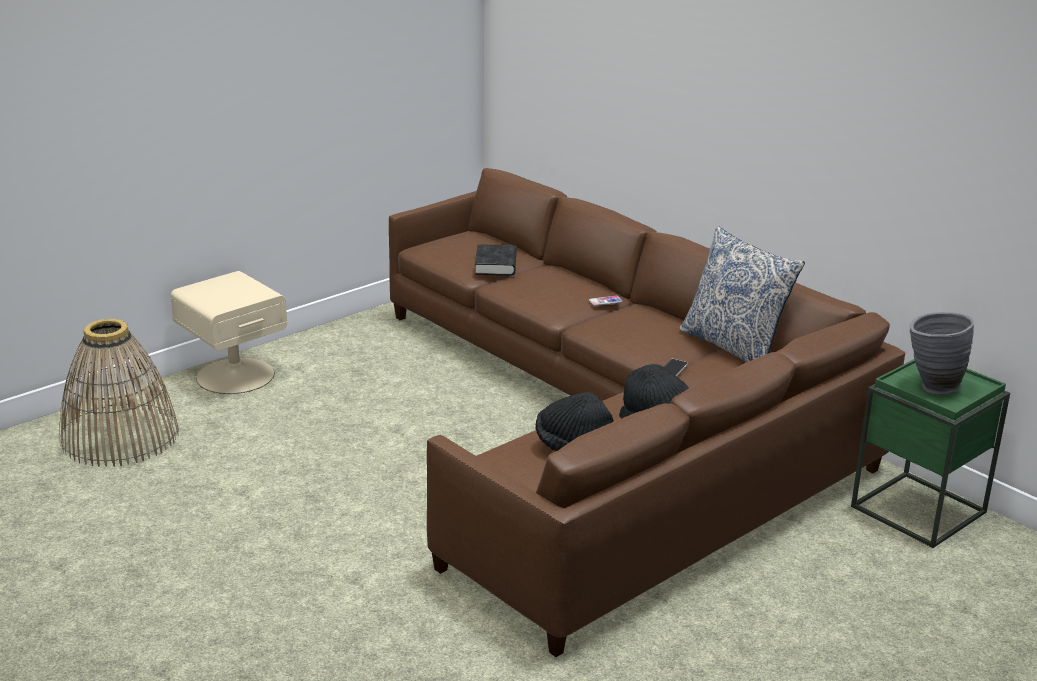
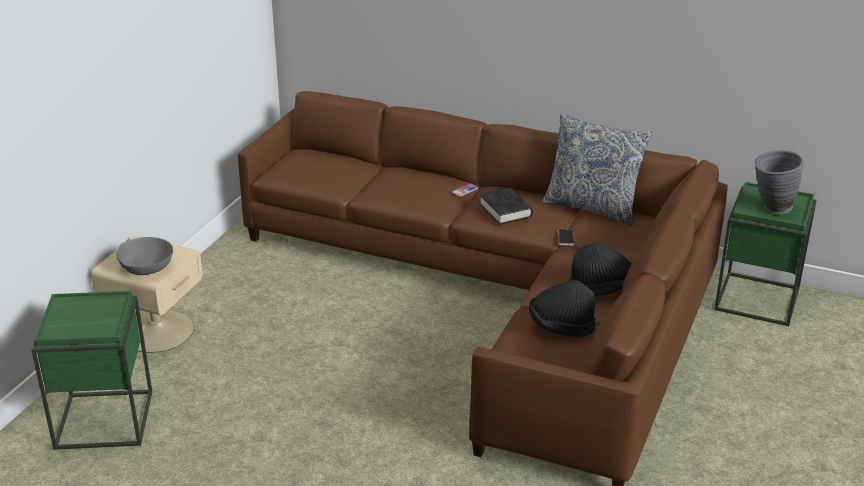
camera: 25 degrees left, 5 degrees up
(120, 437) = (105, 419): basket -> green side table
(221, 298) = (147, 267): none -> grey bowl
(495, 265) = (351, 178): black book -> black book (505, 210)

